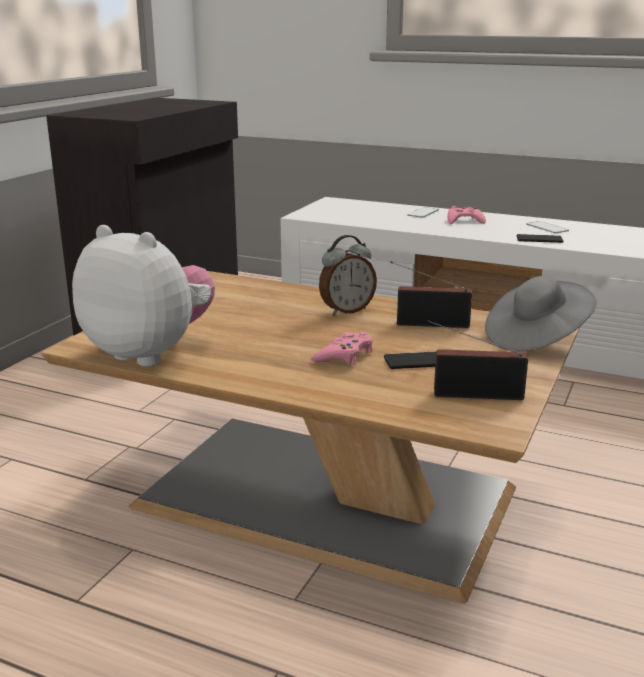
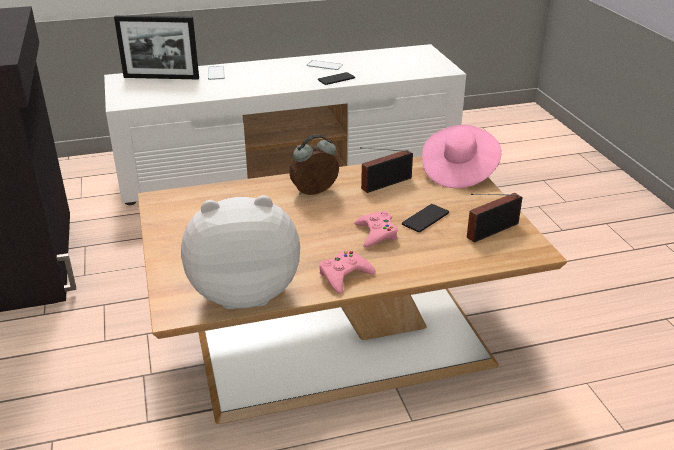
camera: 40 degrees left, 10 degrees up
(346, 310) = (315, 193): alarm clock -> alarm clock turned 135 degrees counterclockwise
(367, 206) = (161, 77): none -> picture frame
(464, 221) = (259, 74): pink game controller -> pink game controller (344, 276)
(536, 338) = (458, 172): grey hat -> pink hat

